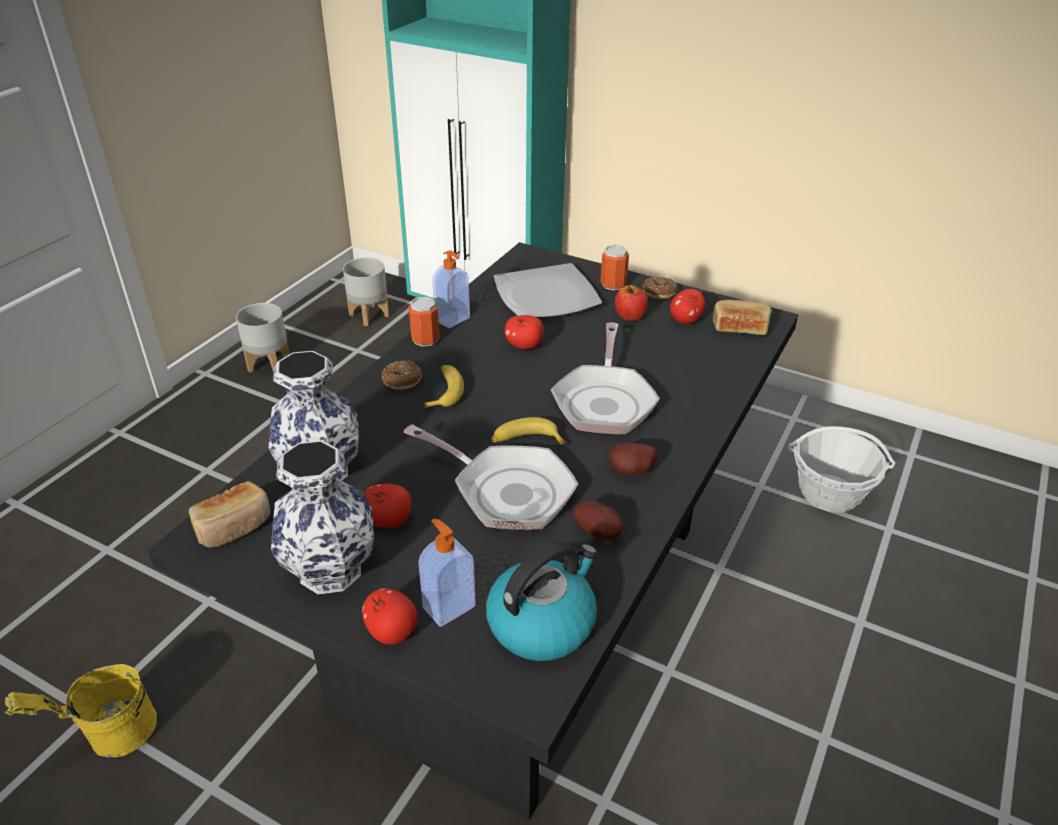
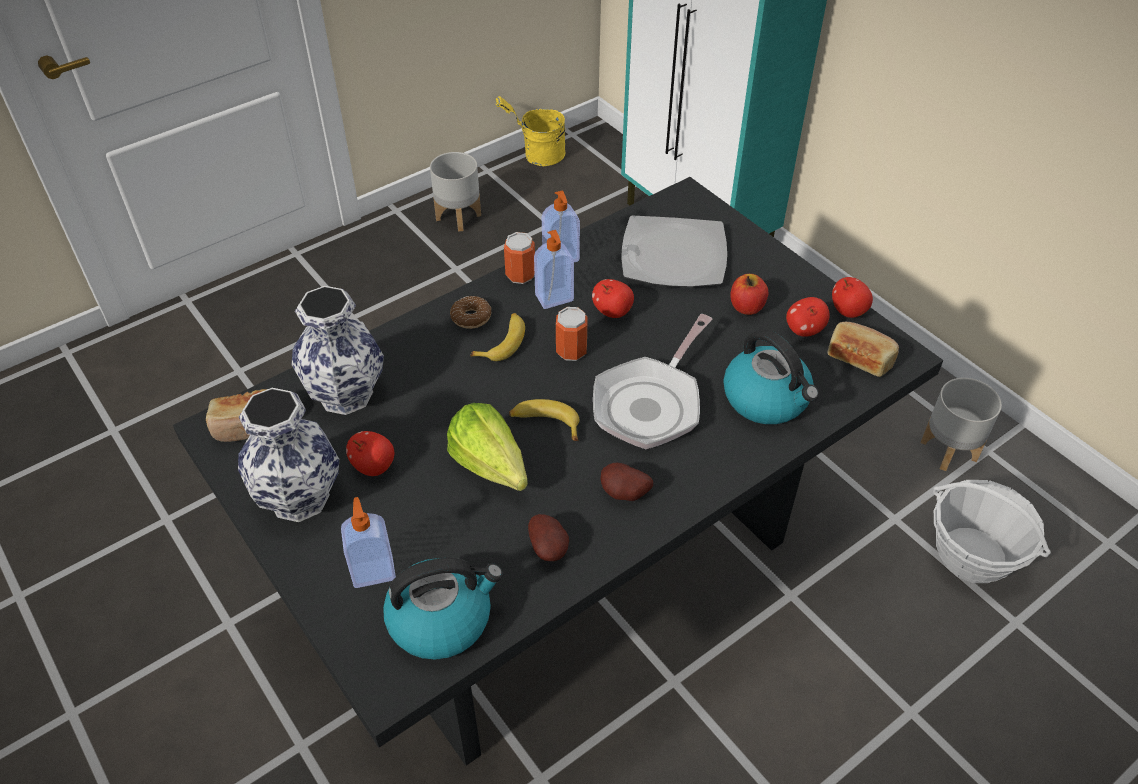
camera: 25 degrees right, 10 degrees up
(110, 736) = (173, 546): yellow bucket -> yellow bucket (537, 156)
(368, 315) = (581, 184): grey planter -> grey planter (948, 449)
(392, 632) = (314, 577): apple -> apple (848, 311)
(468, 349) = (555, 299): none -> soap dispenser
(506, 491) = (493, 472): frying pan -> lettuce
(613, 284) = (755, 260): can -> can (571, 351)
(659, 292) = (799, 285): donut -> none
(693, 373) = (767, 399): none -> kettle

